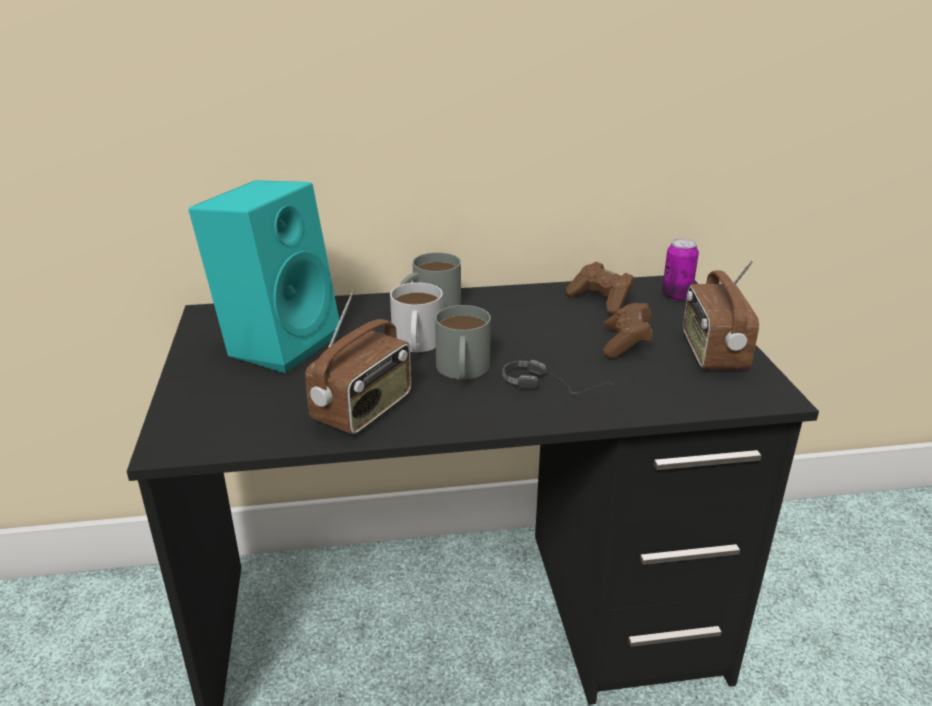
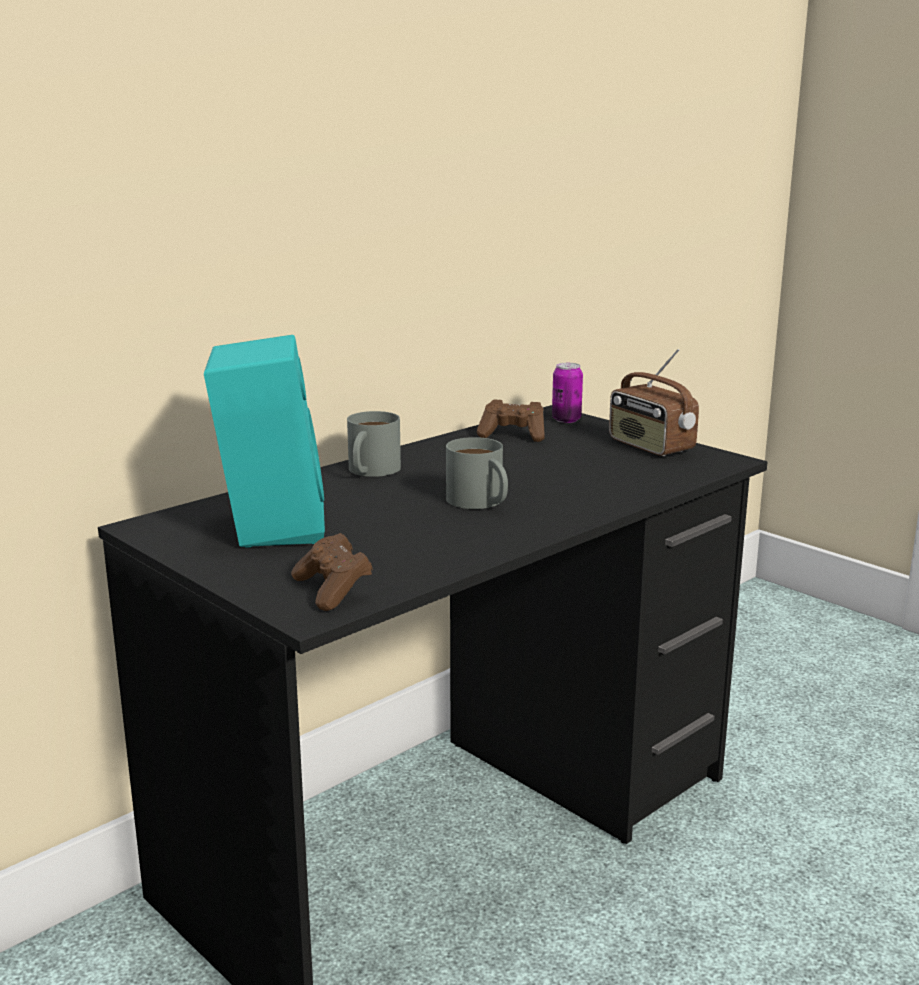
camera: 35 degrees left, 10 degrees down
(364, 410) = (444, 545): radio -> none
(416, 345) = (408, 496): white mug -> none
(557, 387) = (574, 493): headphones -> none
(625, 343) = (579, 456): brown game controller -> brown game controller (333, 590)

